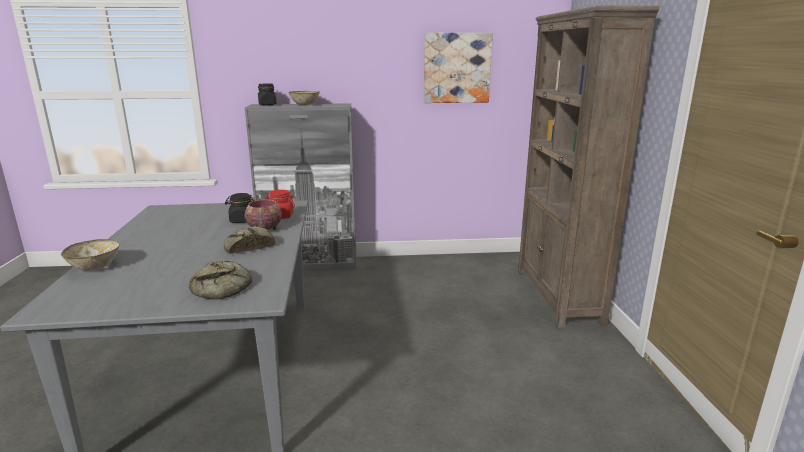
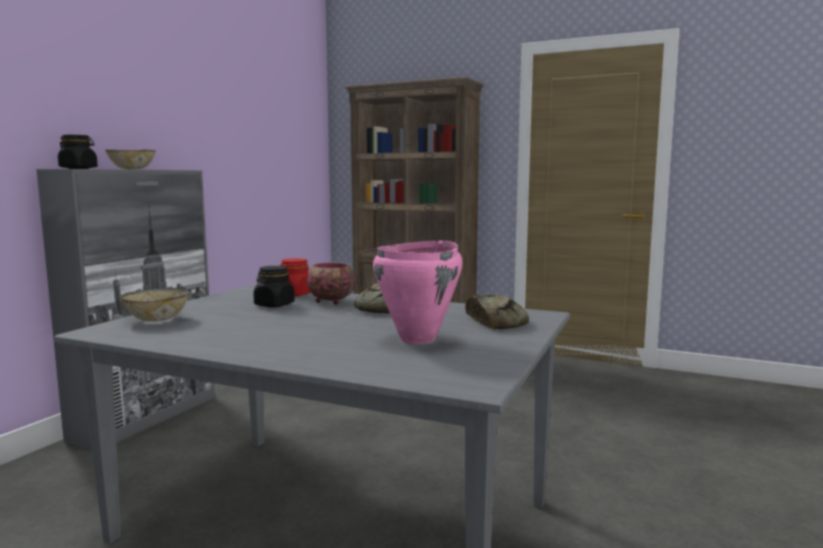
camera: 60 degrees left, 10 degrees down
(95, 267) = (333, 362): bowl -> bowl (156, 319)
(156, 275) = (418, 339): none -> pink cooking pot
(456, 68) = (260, 133): picture -> none

